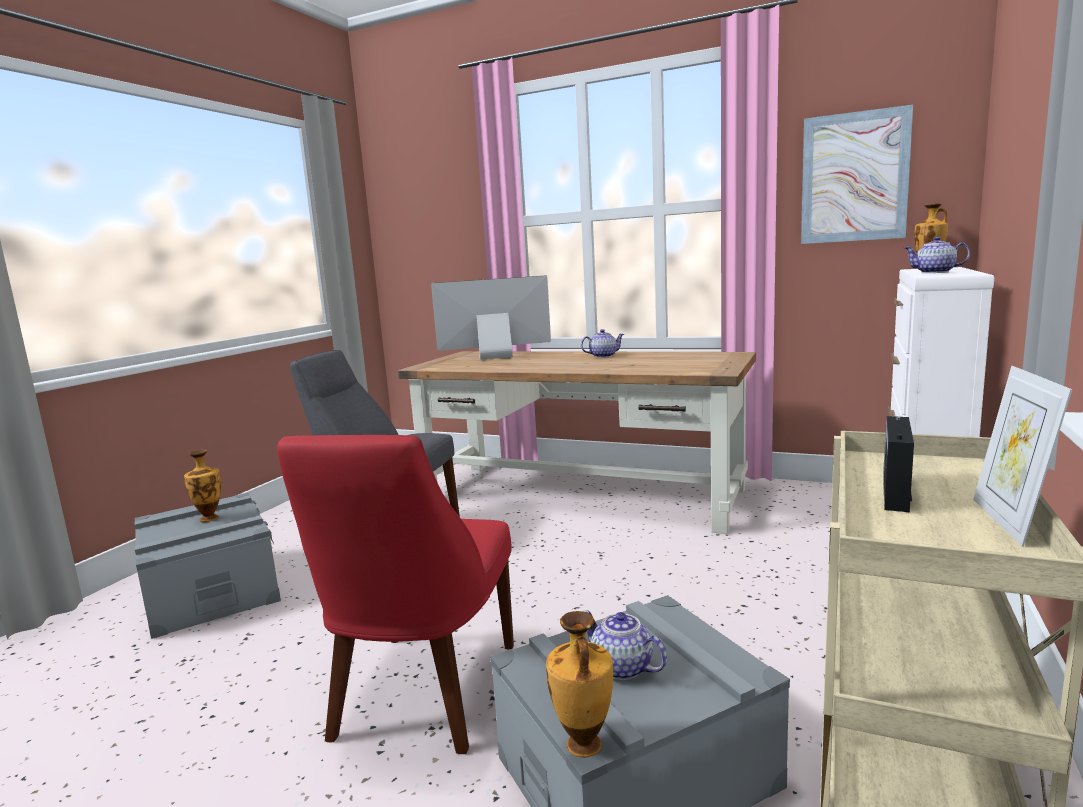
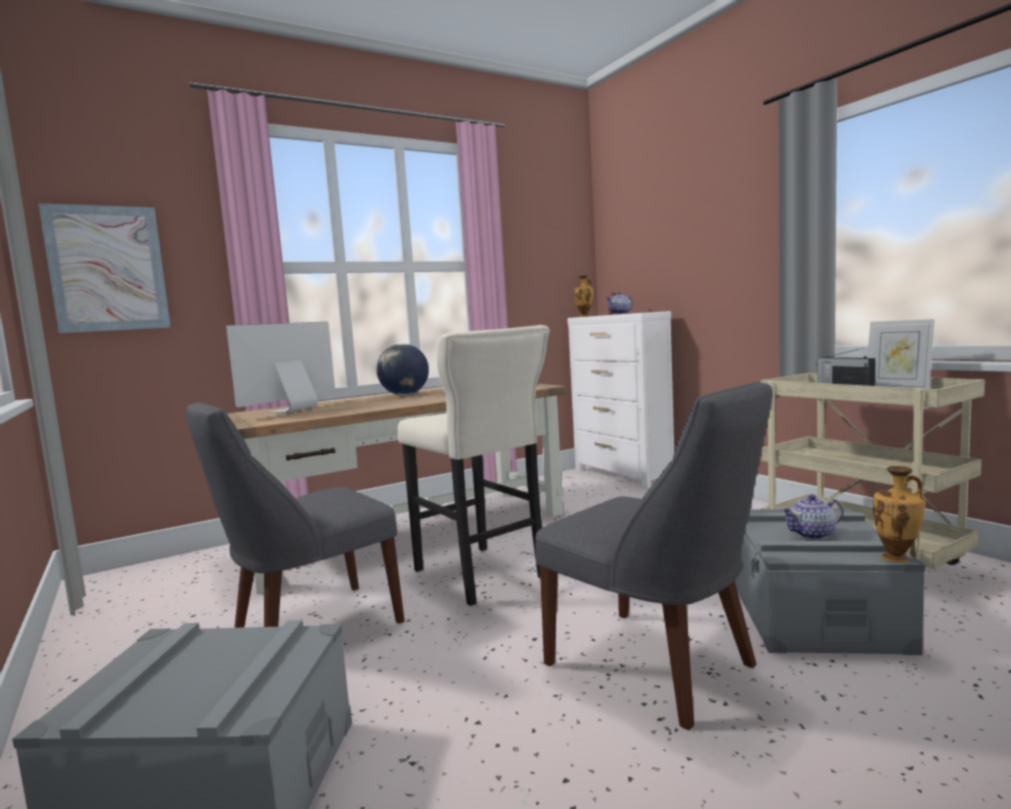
camera: 55 degrees left, 5 degrees down
(209, 518) = (194, 663): vase -> none
(422, 695) = (657, 668): red chair -> grey chair
(527, 556) = (482, 576): none -> beige stool
(602, 356) = (404, 395): teapot -> globe
(854, 177) = (536, 255): picture -> picture (108, 269)

